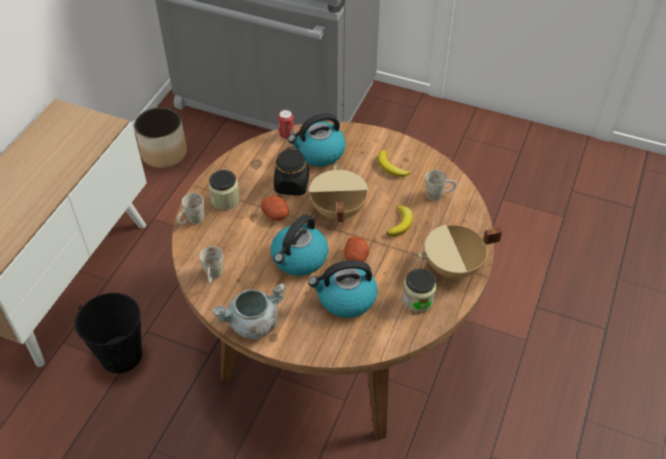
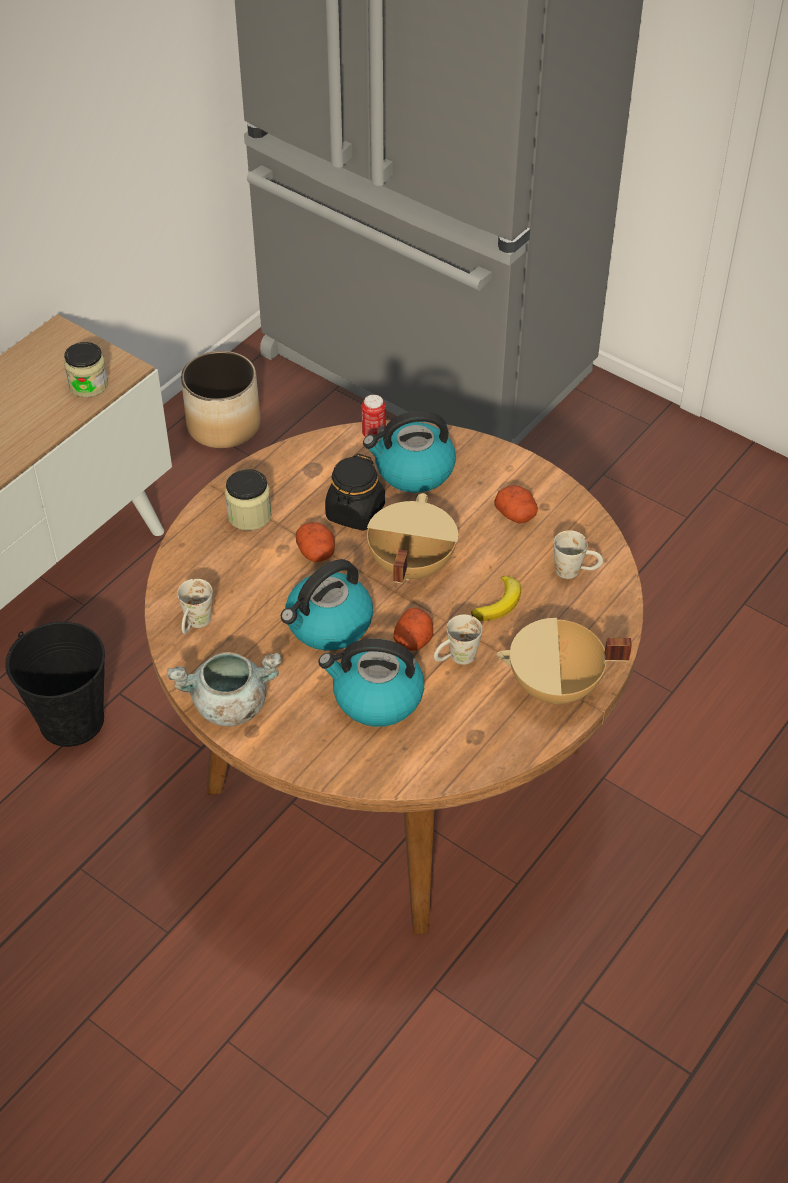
camera: 15 degrees right, 0 degrees up
(192, 221) = (190, 537): white mug -> white mug (455, 659)
(391, 167) = (516, 514): banana -> potato
(418, 300) = (483, 722): jar -> jar (88, 385)

